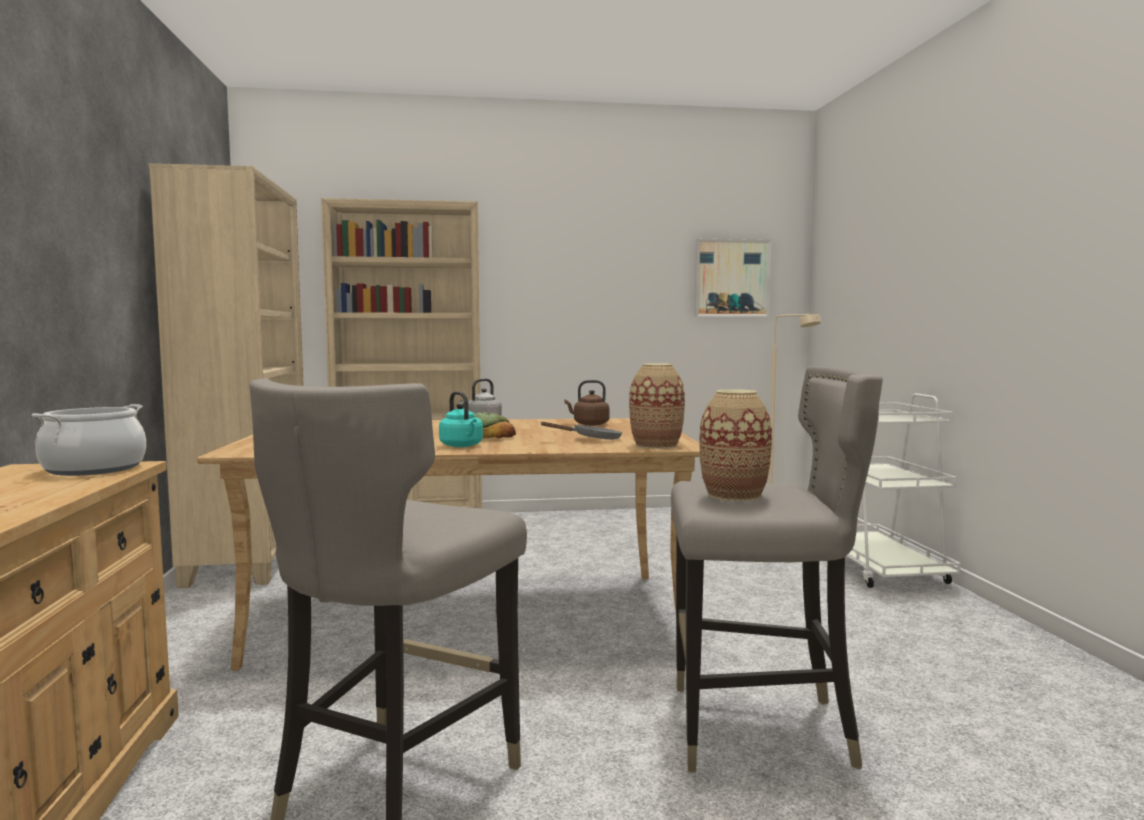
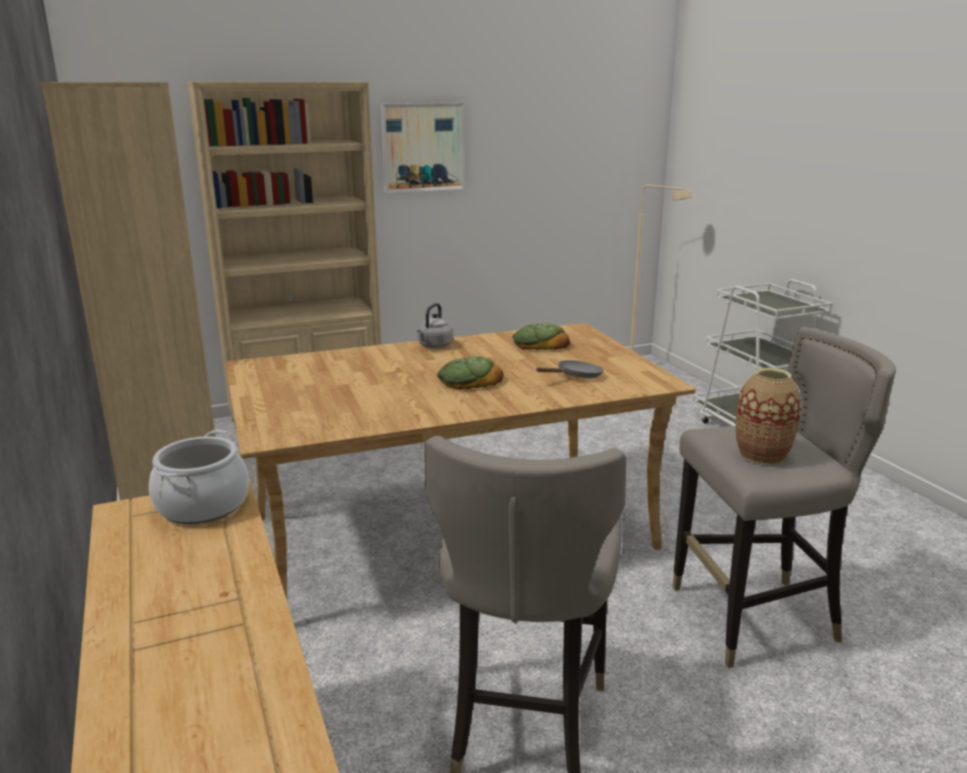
camera: 15 degrees left, 15 degrees up
(462, 446) = (474, 402): turquoise kettle -> none
(589, 424) = (540, 343): brown kettle -> bread
(656, 445) = (642, 384): vase -> none
(731, 278) = (599, 144): picture -> picture (423, 147)

